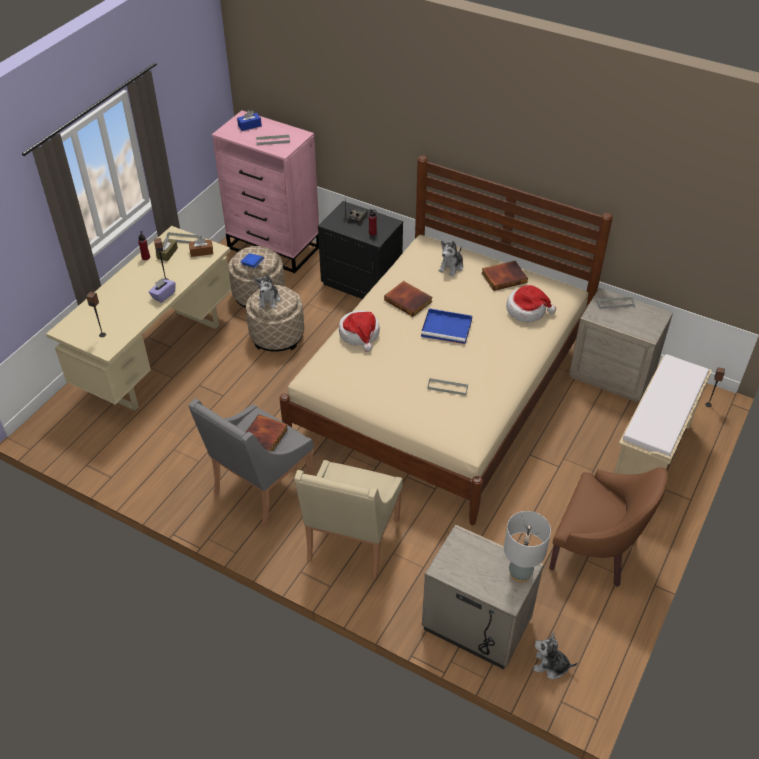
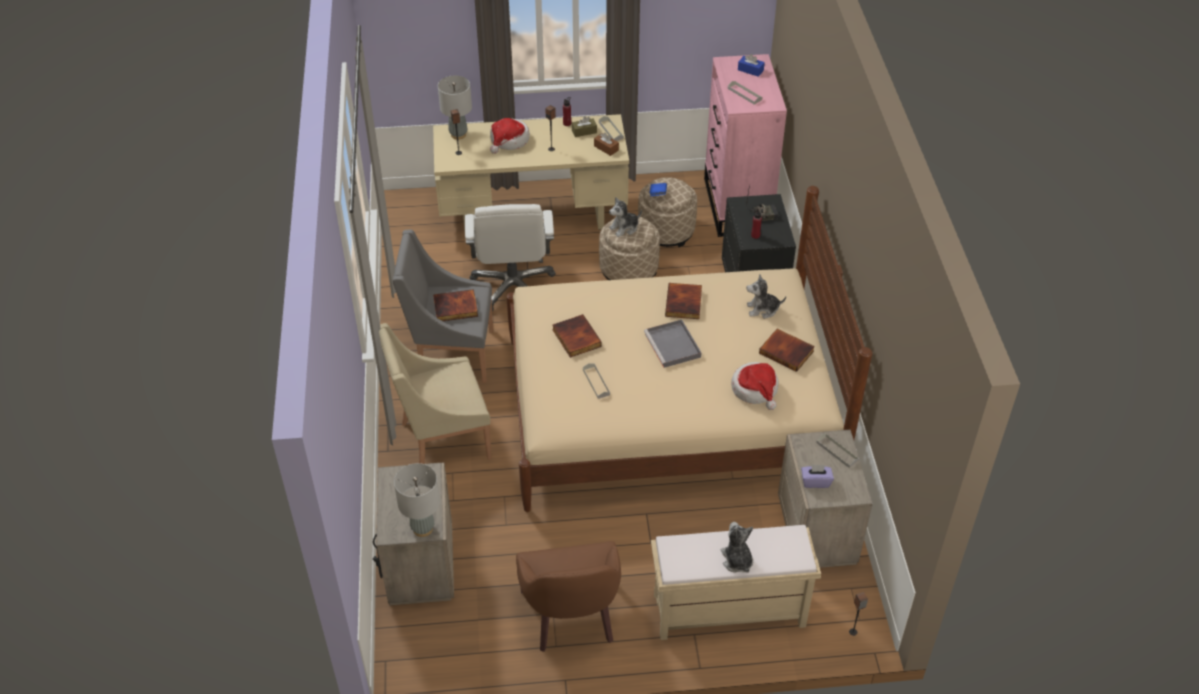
camera: 55 degrees right, 0 degrees up
(79, 324) = (458, 134): none -> grey table lamp
(163, 295) = (533, 158): purple tissue box -> purple tissue box (815, 481)
(224, 410) = (513, 287): none -> white office chair
(360, 334) = (609, 294): hat -> hat (509, 141)
(389, 376) = (575, 338): none -> book
(447, 328) = (673, 346): blue tray -> grey tray
(550, 666) = (416, 637): plush toy -> plush toy (737, 560)

